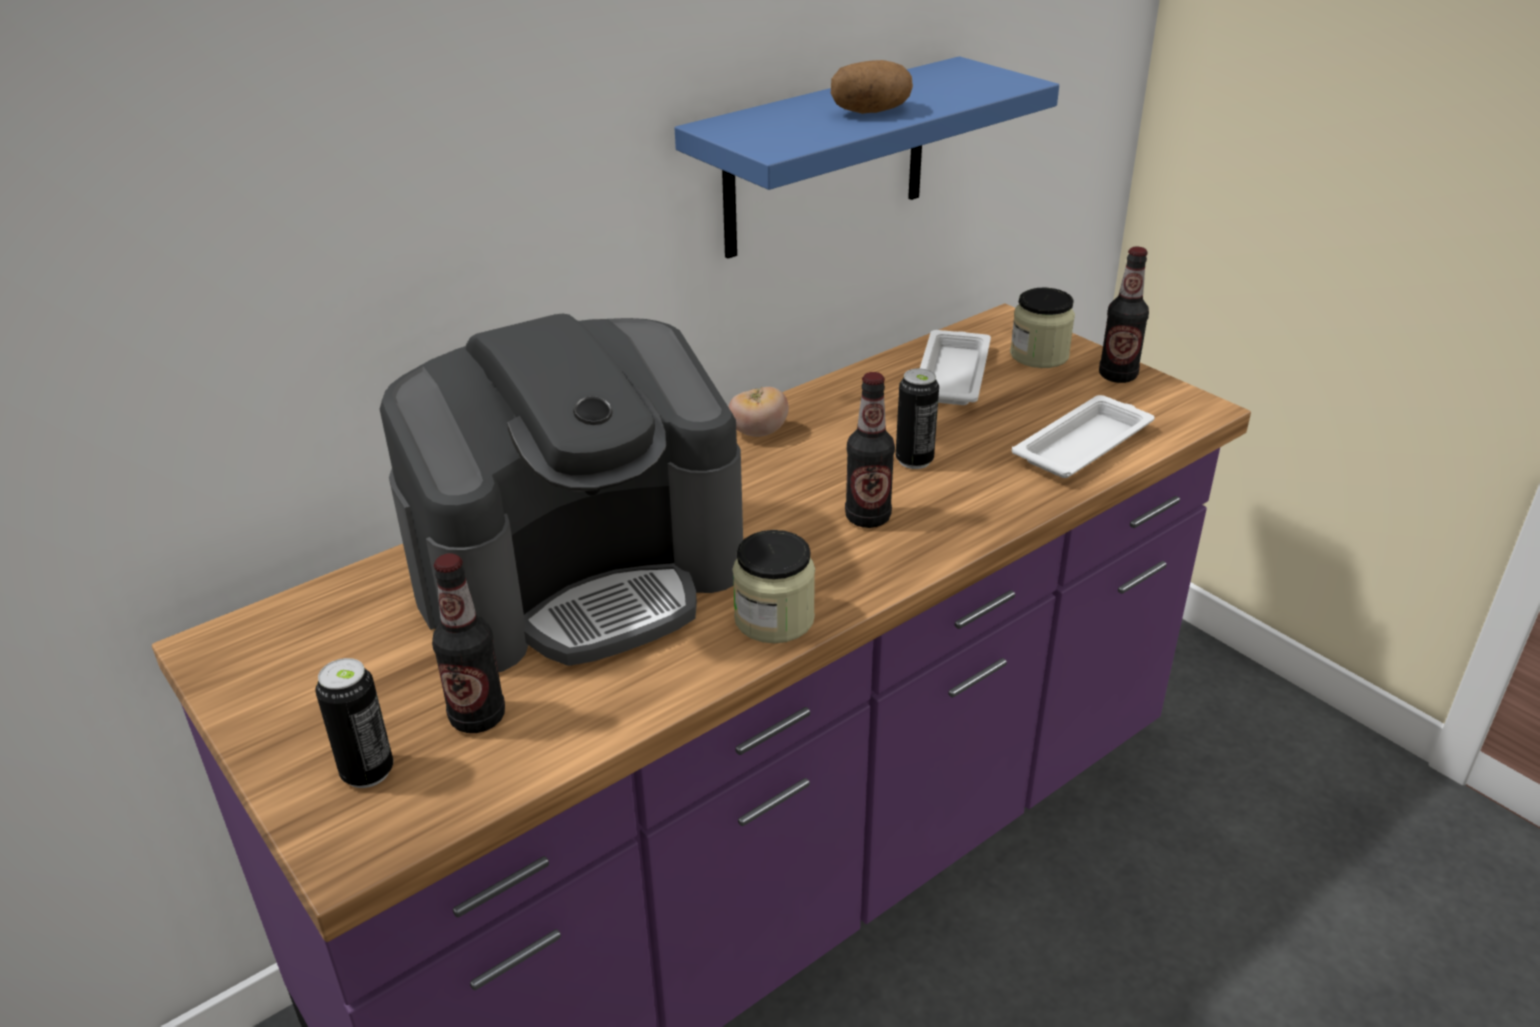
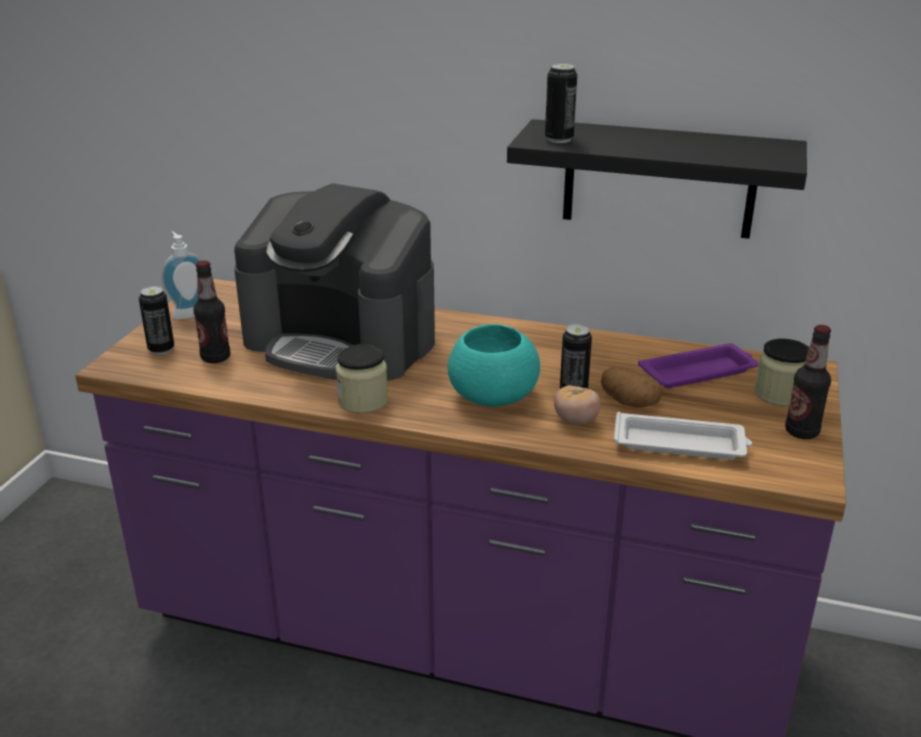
camera: 55 degrees right, 5 degrees down
(271, 700) = (187, 313): none -> soap dispenser
(758, 432) = (535, 337): tomato -> tomato (575, 421)
(789, 136) = (559, 139): none -> can
(826, 158) = (659, 179): blue shelf -> black shelf
(867, 517) = (491, 396): bottle -> turquoise bowl
(871, 112) = (638, 145): potato -> potato (628, 402)
(952, 374) = (699, 372): white tray -> purple tray

